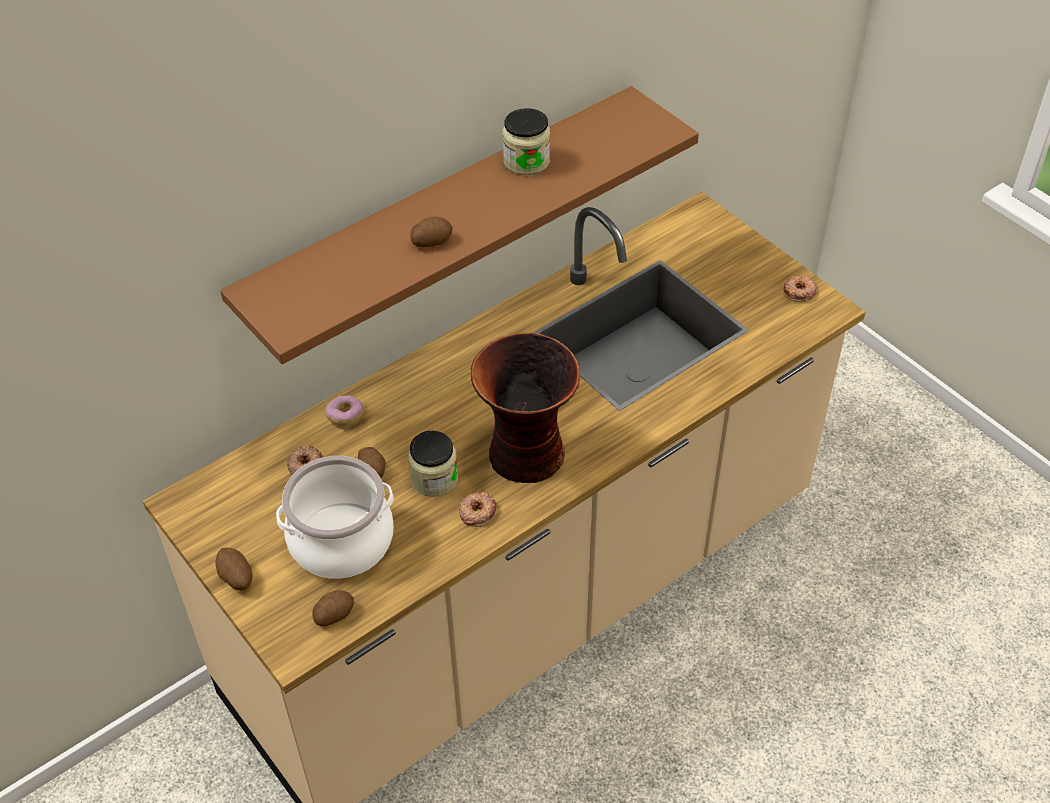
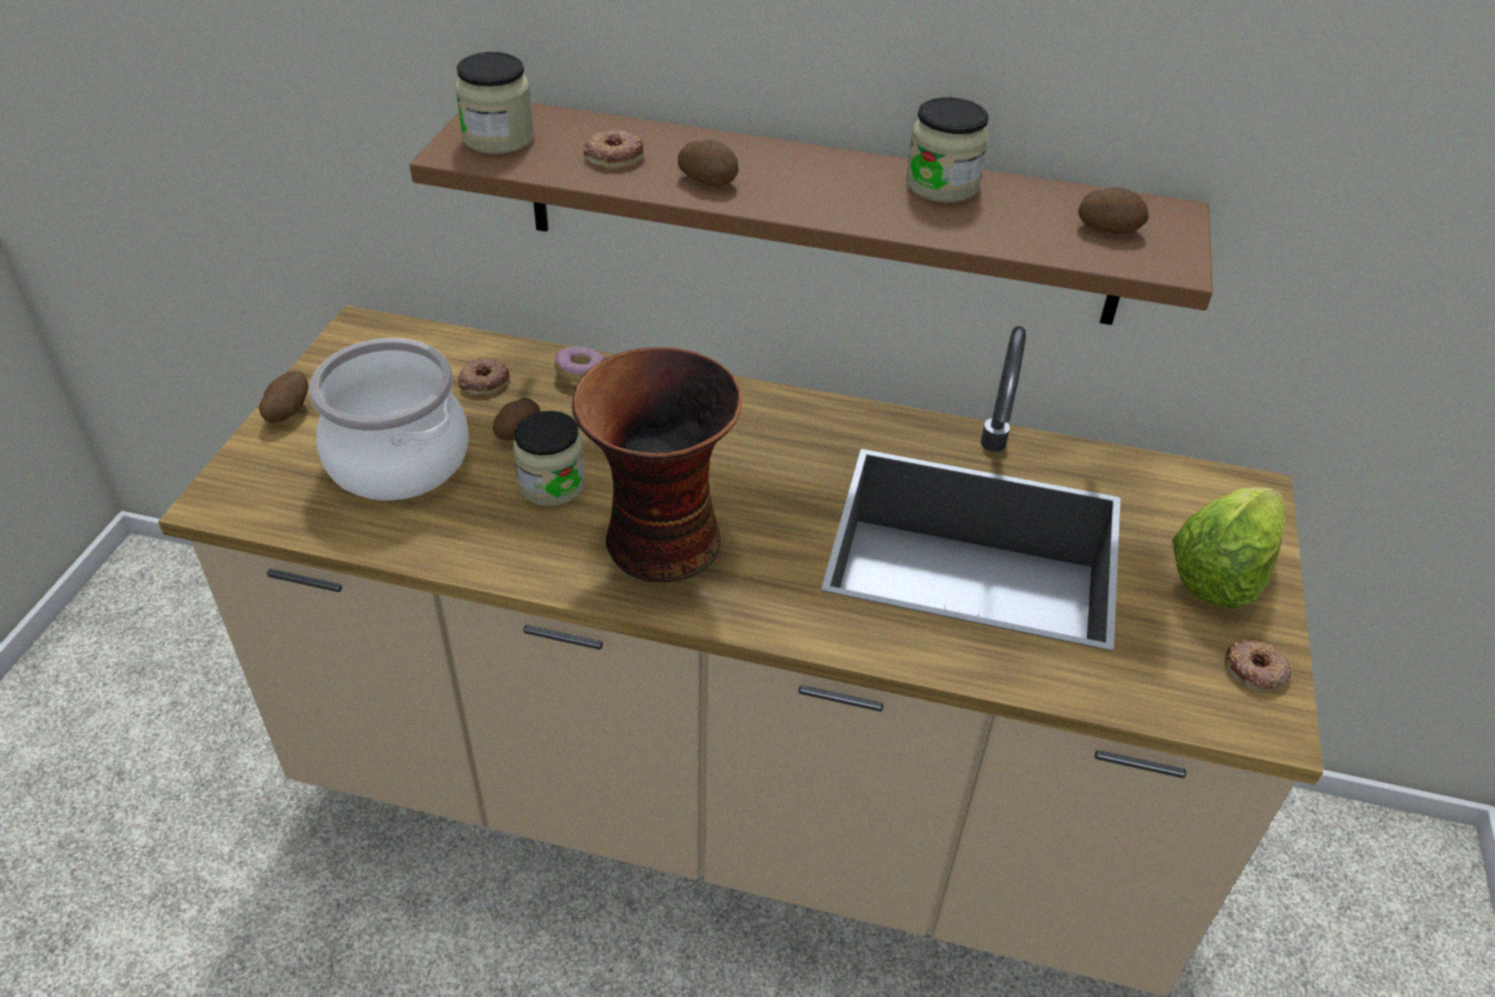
camera: 50 degrees right, 5 degrees down
(291, 303) = (498, 138): none -> jar
(333, 614) = (286, 507): potato -> potato (1108, 228)
(477, 512) = (532, 545): donut -> donut (614, 156)
(737, 261) = (1220, 573): none -> lettuce

